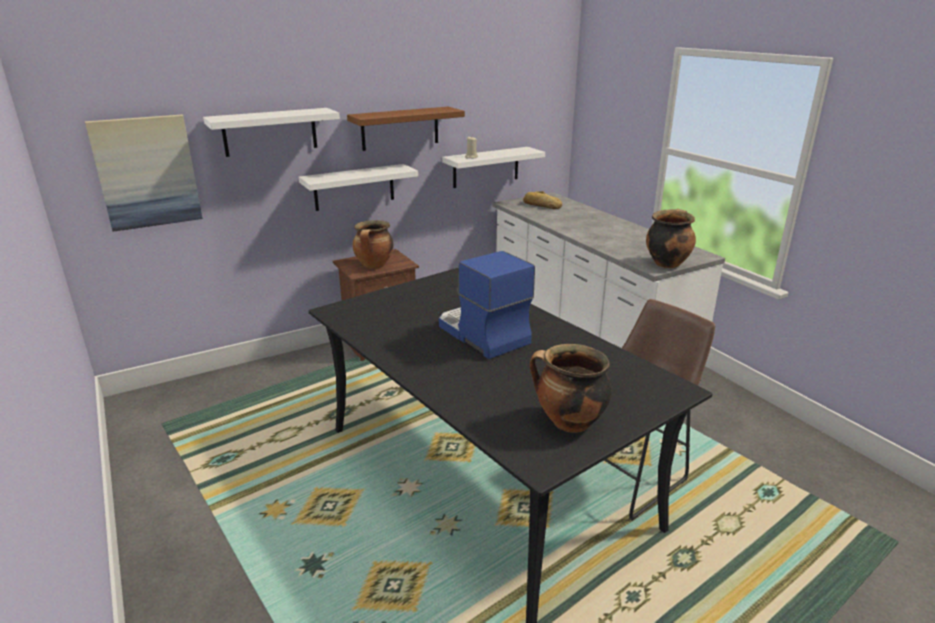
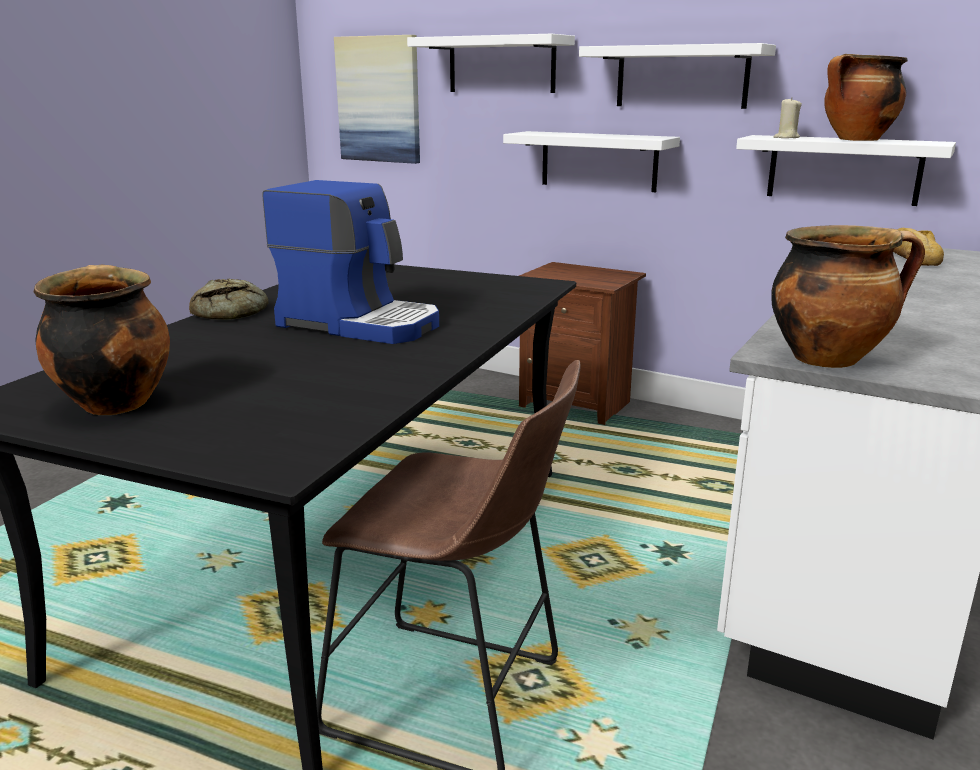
camera: 60 degrees right, 5 degrees down
(374, 266) = (569, 276): cooking pot -> cooking pot (857, 140)
(400, 128) = (681, 77): brown shelf -> white shelf
(408, 366) = (234, 311): none -> bread
(481, 334) = (360, 323): coffee machine -> coffee machine turned 90 degrees clockwise

